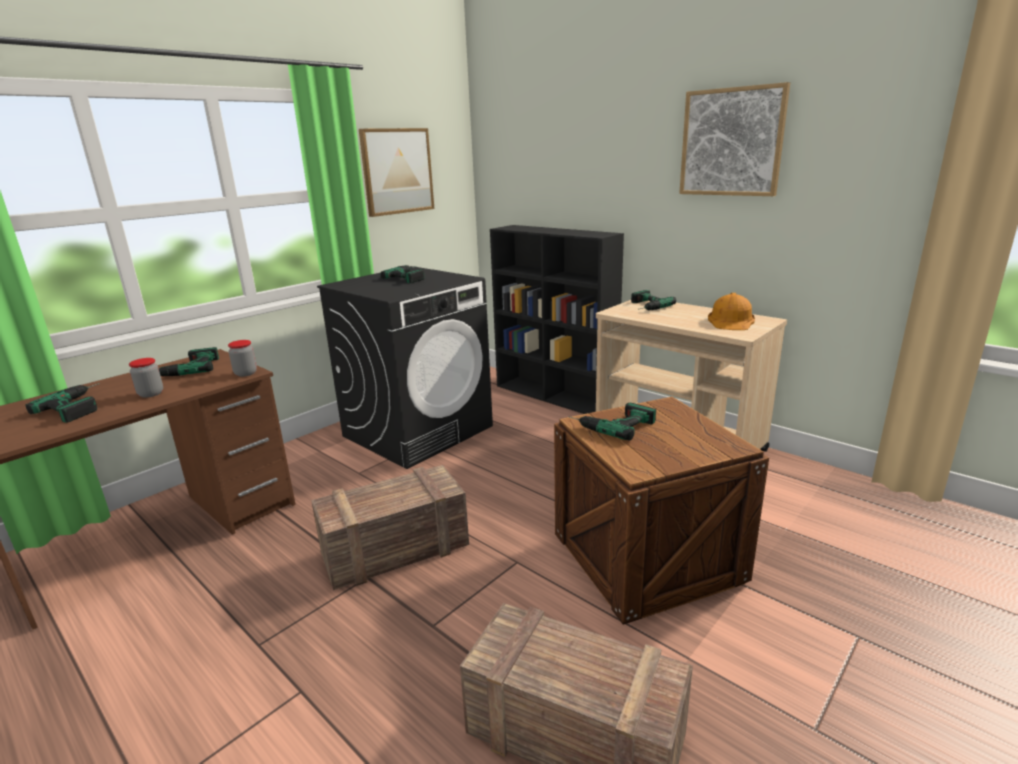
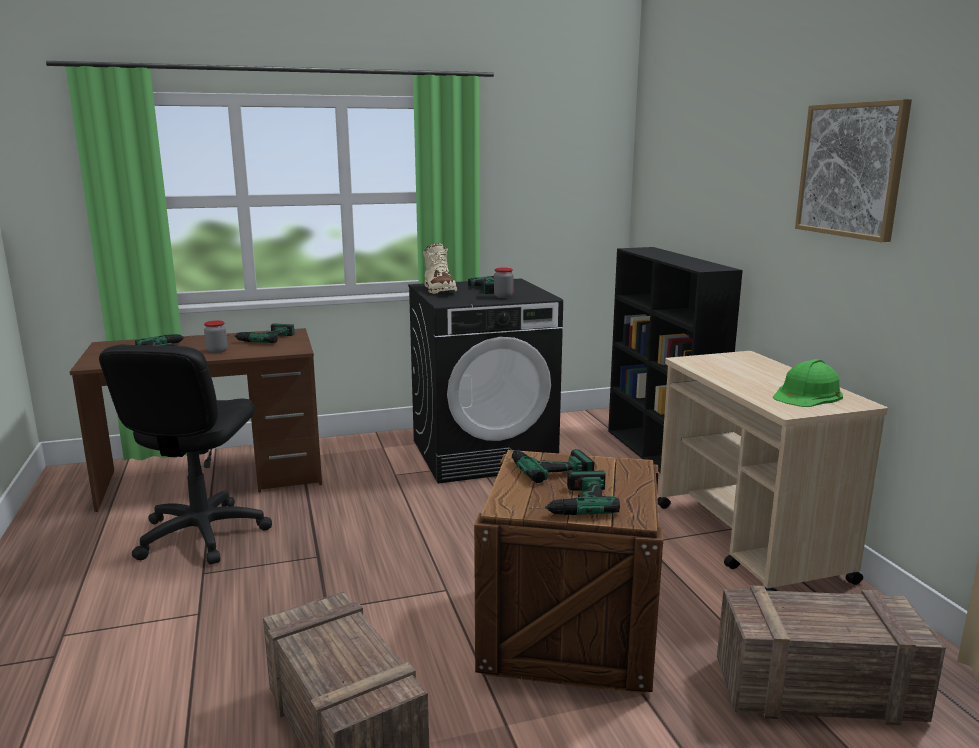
camera: 30 degrees right, 5 degrees down
(210, 603) = (201, 534): none -> black office chair
(246, 373) = (294, 350): jar -> jar (503, 296)
(360, 286) = (439, 290): none -> beige boot
(397, 171) = (528, 178): picture -> none
(397, 549) = (361, 544): crate -> crate (820, 689)
(644, 306) = (733, 361): power drill -> power drill (569, 502)
(731, 321) = (807, 395): orange hard hat -> green hard hat

